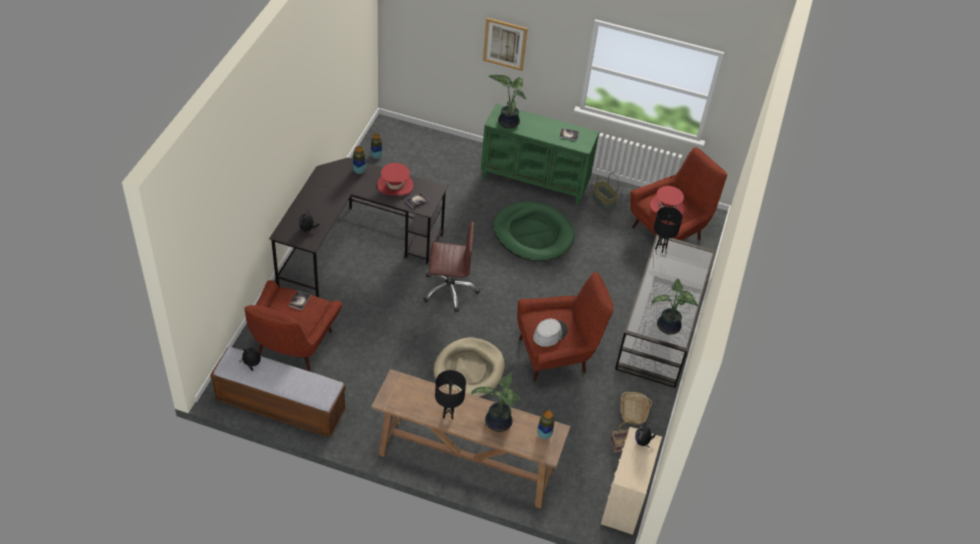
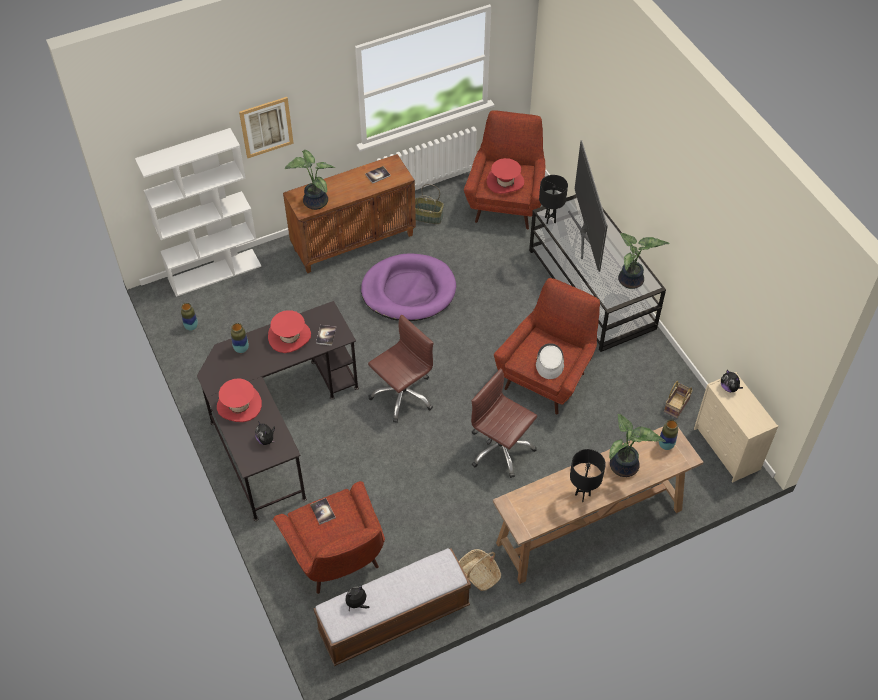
camera: 40 degrees left, 5 degrees up
(317, 199) = (239, 405): none -> red hat
(428, 136) = (215, 272): none -> white bookcase
(469, 370) = (500, 449): beige dog bed -> brown office chair
(533, 234) = (408, 291): green dog bed -> purple dog bed
(535, 181) = (354, 241): green cabinet -> brown cabinet
(633, 412) = (652, 374): basket -> basket (479, 574)
(675, 274) = (585, 234): none -> television

